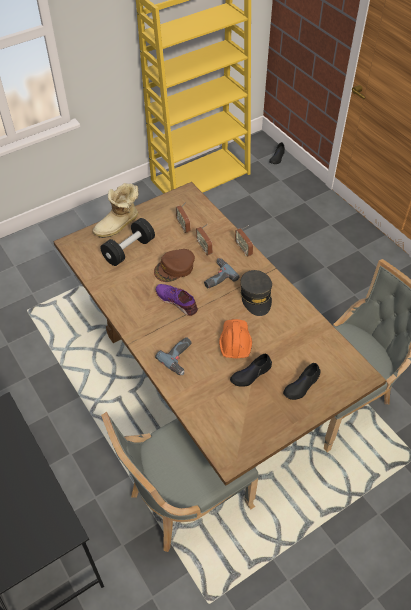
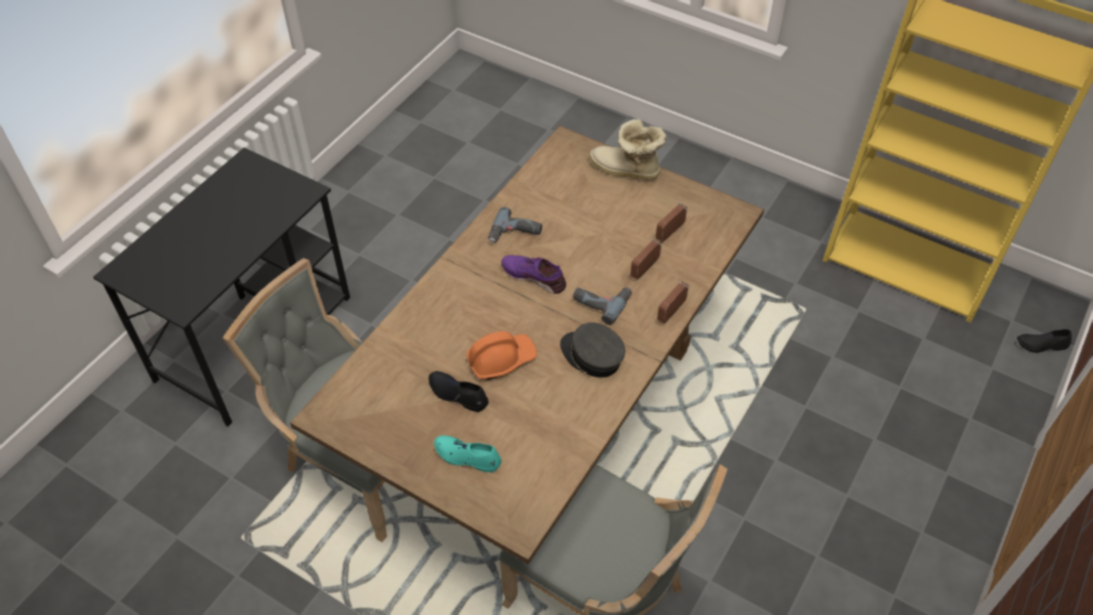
camera: 65 degrees right, 0 degrees up
(129, 250) = (590, 197): black dumbbell -> none
(174, 268) = (588, 253): brown cap -> none
(177, 301) = (534, 276): purple shoe -> purple shoe turned 75 degrees counterclockwise
(180, 358) = (446, 314): power drill -> power drill (515, 234)
(256, 297) = (591, 356): grey cap -> grey cap turned 75 degrees clockwise
(301, 385) = (467, 456): black shoe -> turquoise shoe

